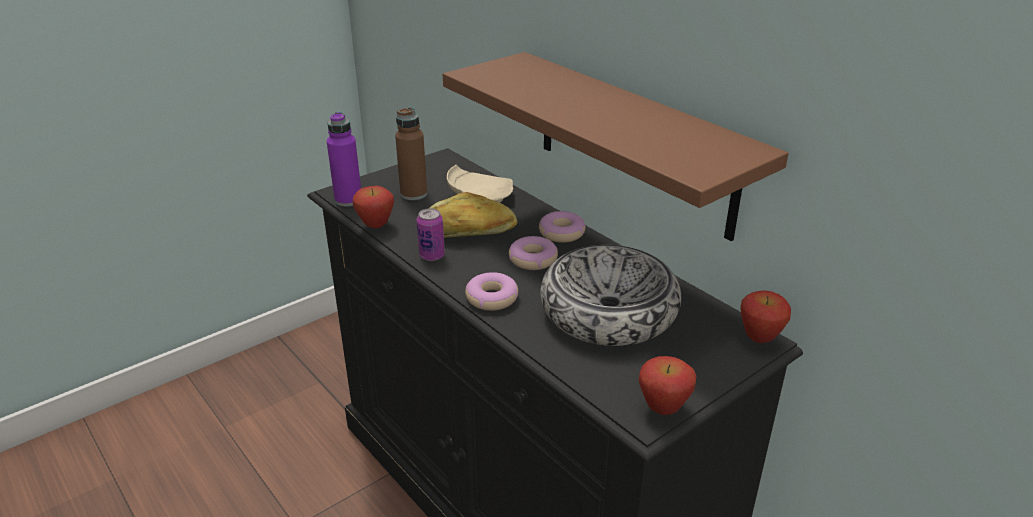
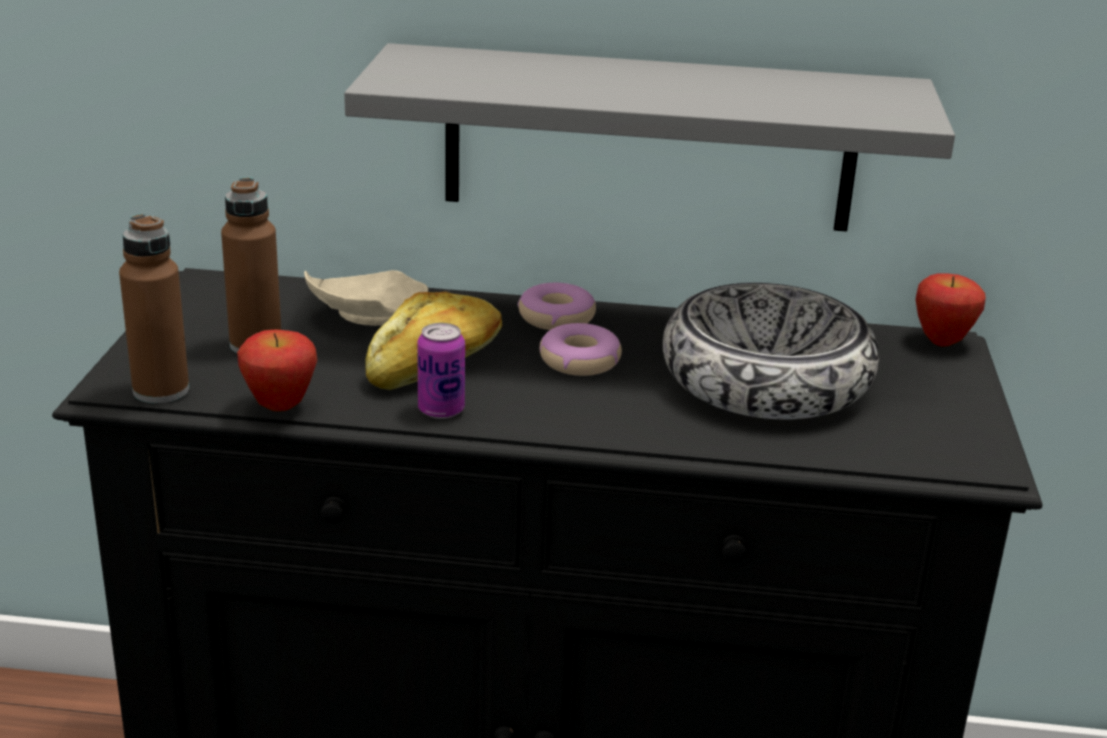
camera: 45 degrees left, 5 degrees down
(348, 200) = (161, 390): purple bottle -> brown bottle
(491, 298) = (614, 424): donut -> none
(633, 143) = (649, 139): brown shelf -> grey shelf
(663, 409) = (983, 447): apple -> none

